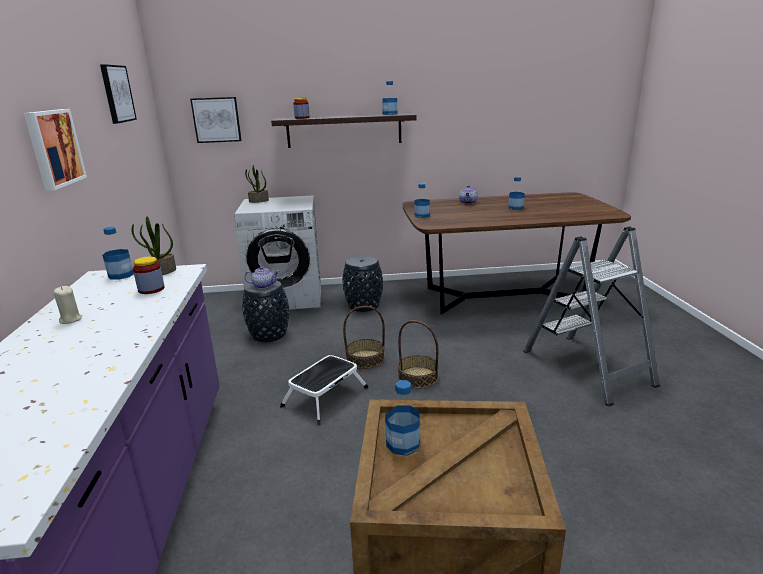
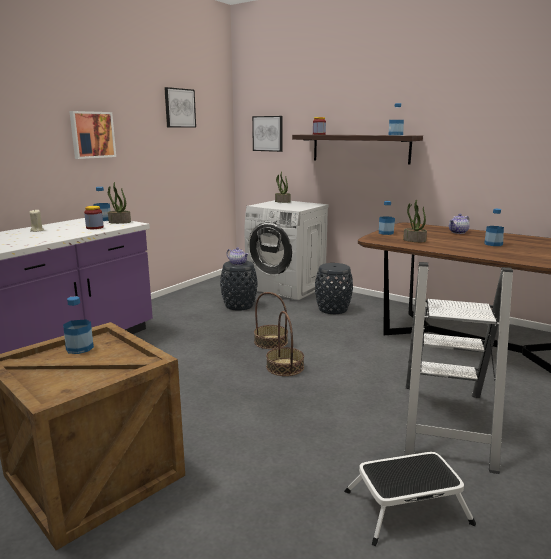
camera: 40 degrees right, 5 degrees down
(325, 397) = (207, 352): black step ladder -> black step ladder (407, 508)
(460, 218) = (414, 240): none -> potted plant

